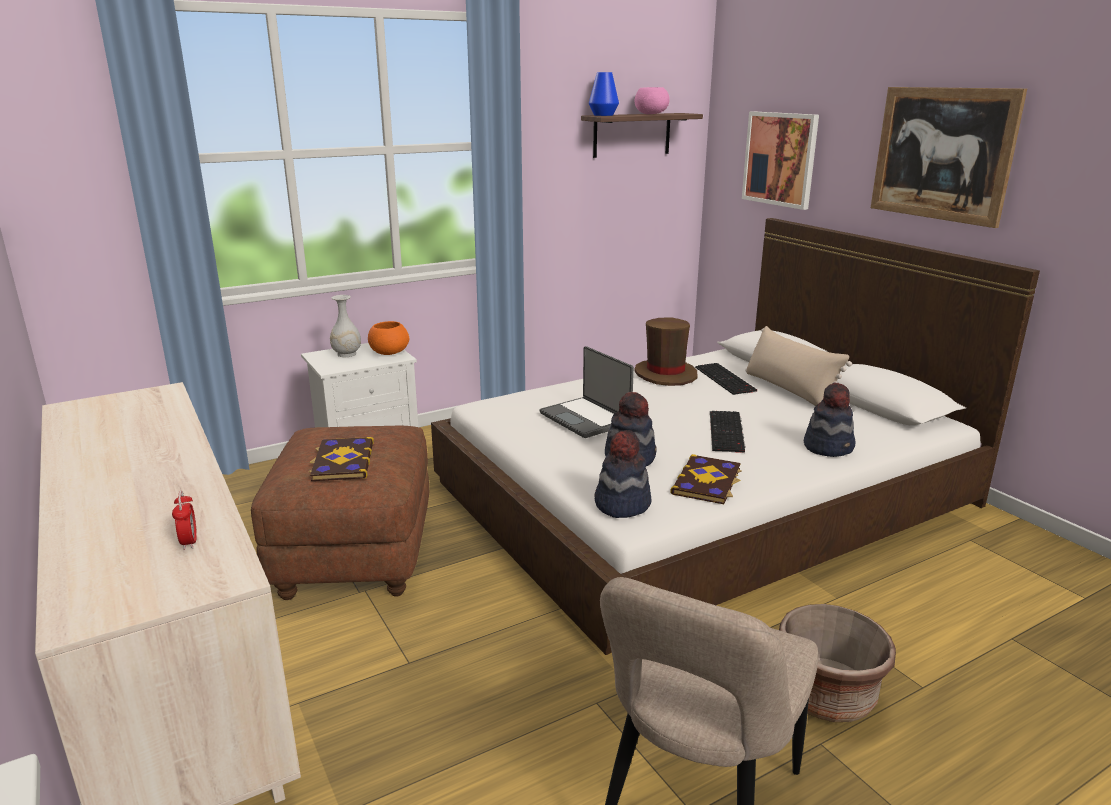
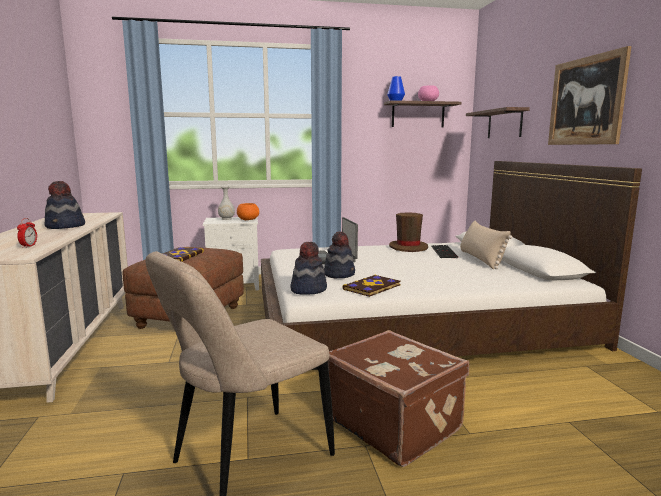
camera: 20 degrees right, 10 degrees down
(727, 432) = (414, 271): keyboard -> none
(780, 159) = (504, 124): picture -> shelf
(826, 695) = (394, 423): brown planter -> brown suitcase
(829, 447) = (474, 283): hat -> hat (65, 226)

